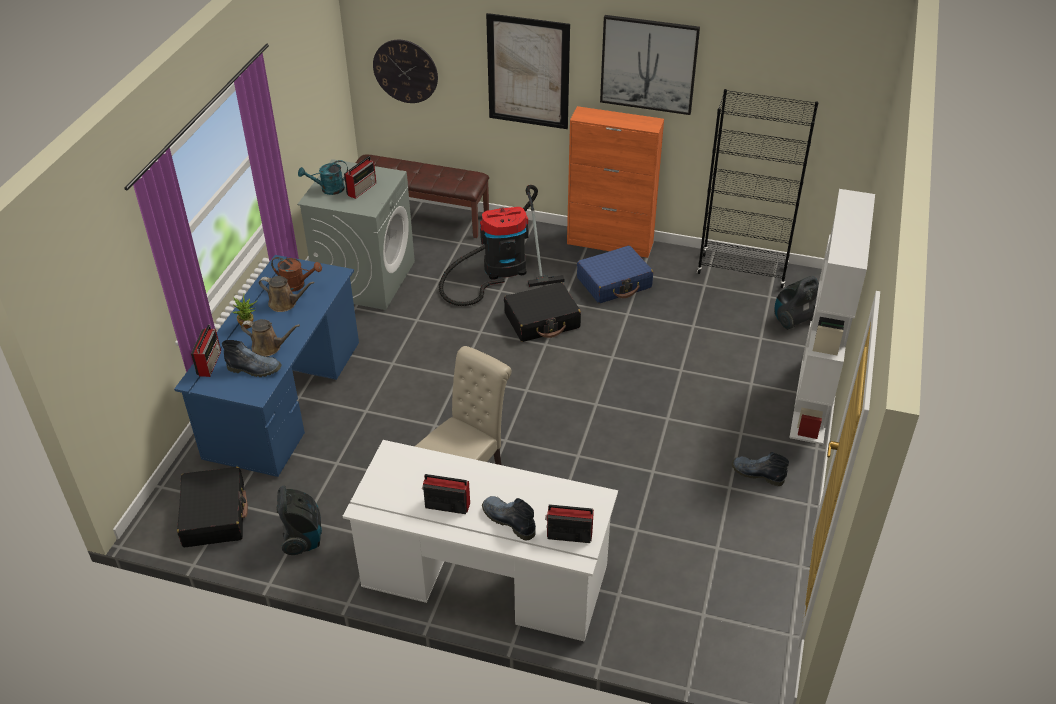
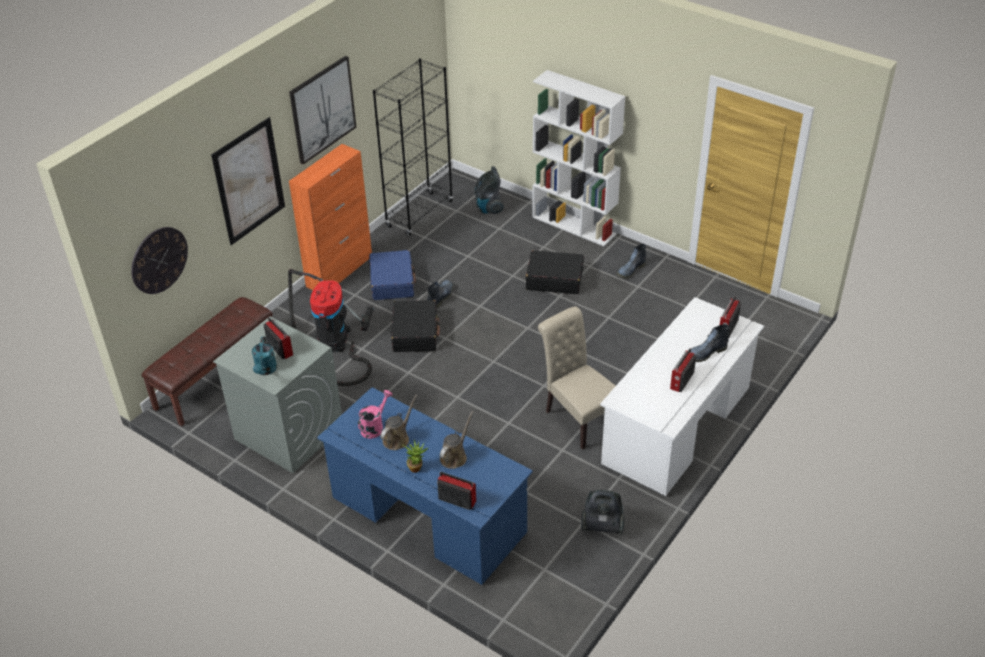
camera: 70 degrees left, 0 degrees up
(214, 515) = (553, 583): black suitcase -> black suitcase (554, 279)
(255, 369) = (480, 469): boot -> boot (440, 296)
(297, 285) = (374, 426): brown watering can -> pink watering can

